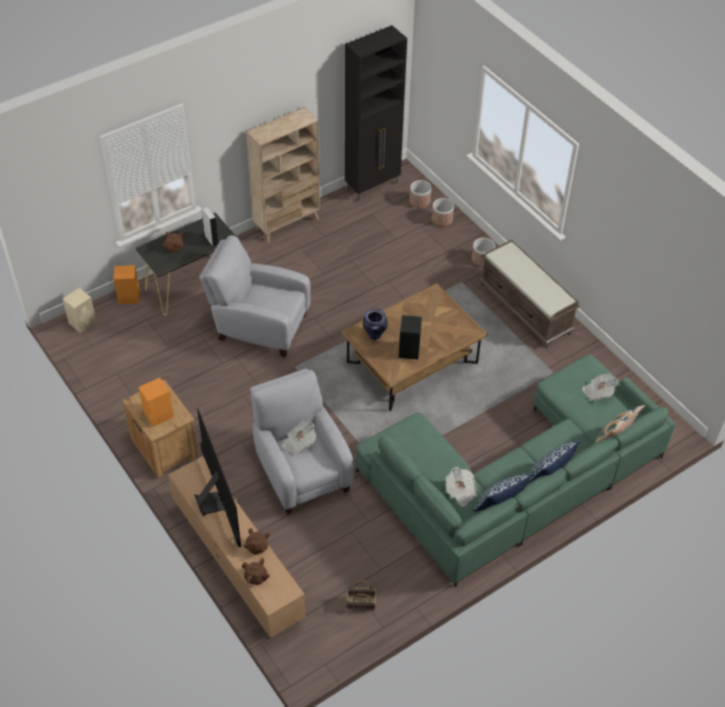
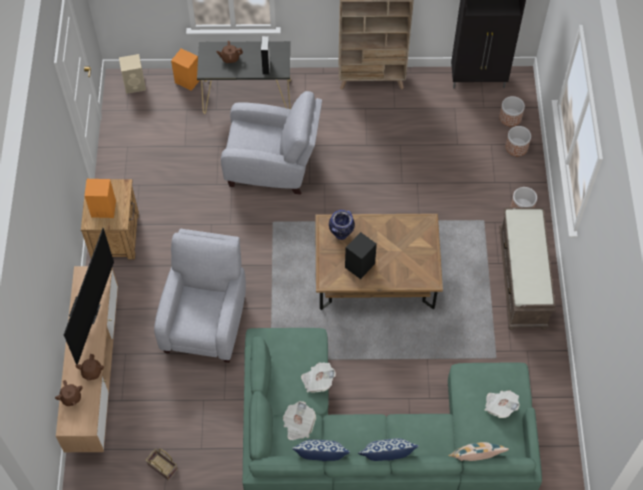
camera: 35 degrees right, 10 degrees up
(259, 326) = (273, 166): grey armchair -> grey armchair turned 135 degrees clockwise
(299, 443) = (200, 298): newspaper -> newspaper (317, 381)

